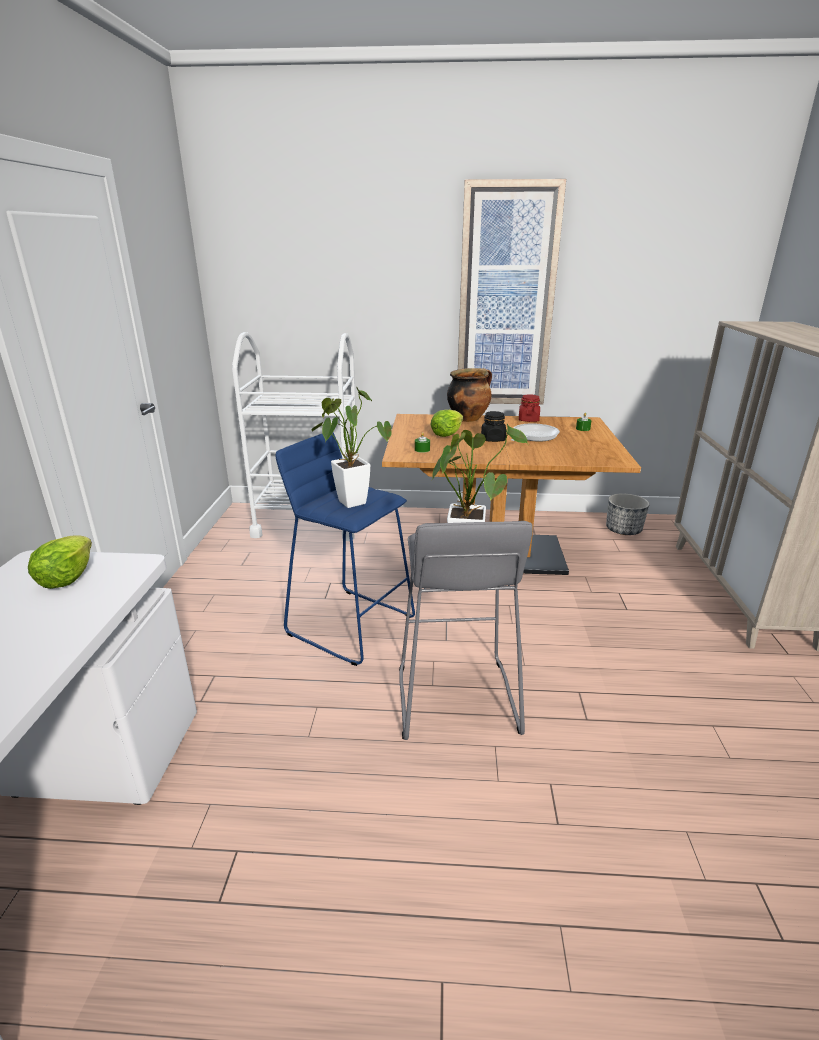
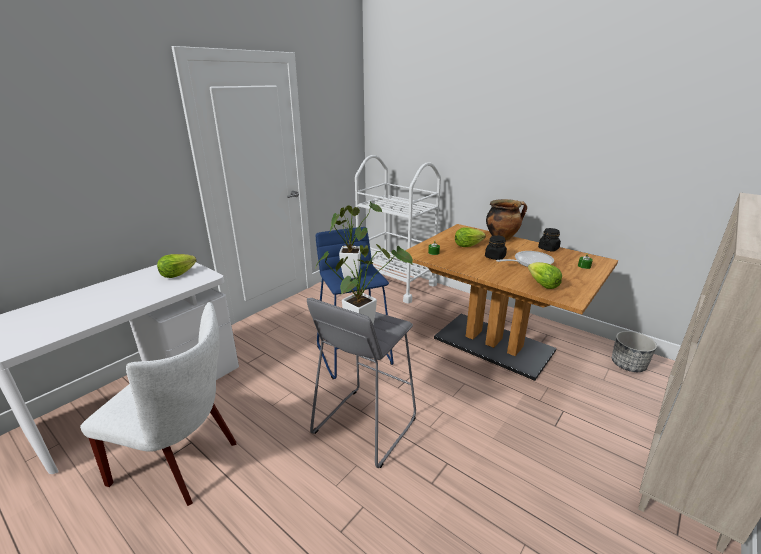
camera: 35 degrees right, 0 degrees up
(257, 884) = (183, 462): none -> white chair
(506, 299) = (557, 149): picture -> none
(528, 420) = (548, 248): red jar -> black jar
(577, 454) = (542, 285): none -> lettuce

